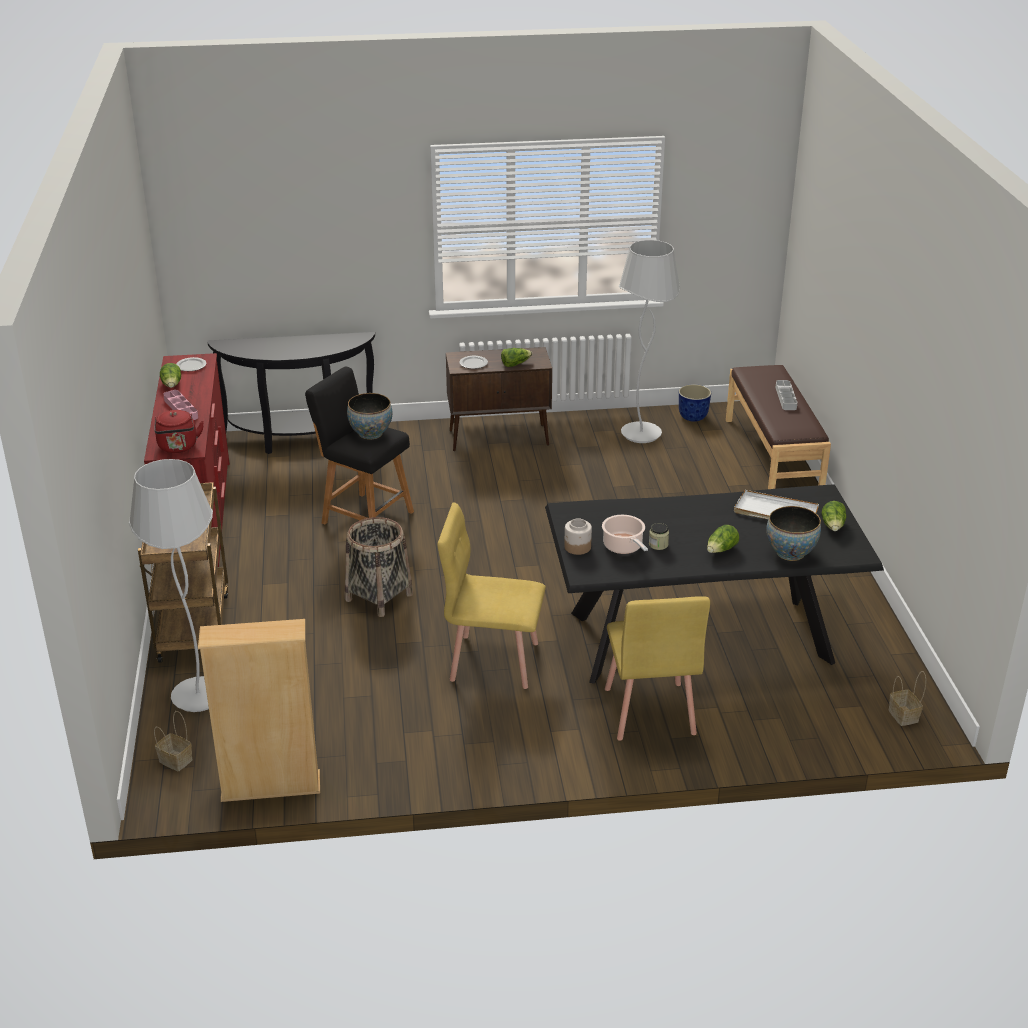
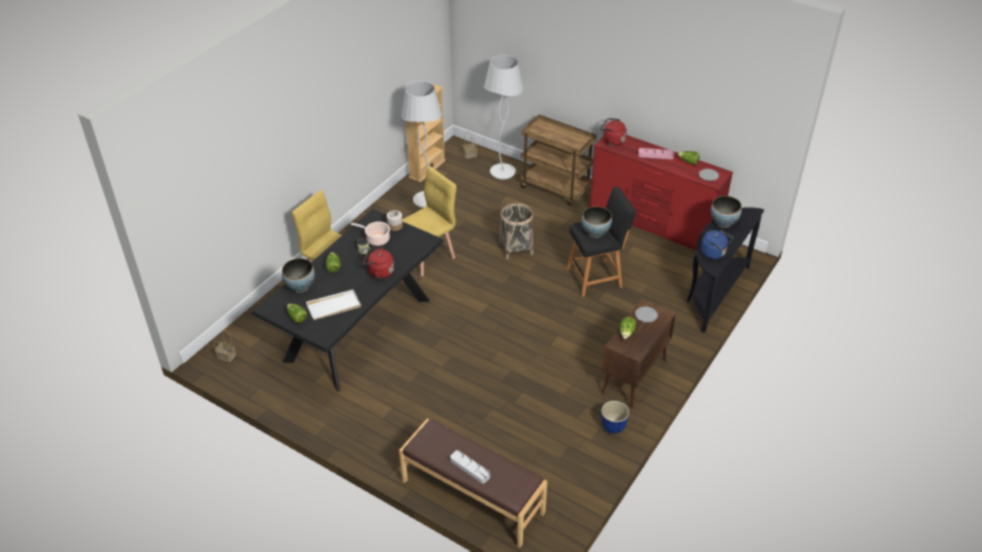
camera: 130 degrees right, 10 degrees up
(265, 352) = (723, 222): none -> bowl
(333, 342) = (714, 253): none -> blue kettle
(641, 434) = (571, 450): white floor lamp -> white floor lamp (426, 201)
(675, 513) = (379, 272): none -> red kettle
(693, 417) = (567, 497): planter -> planter (613, 427)

